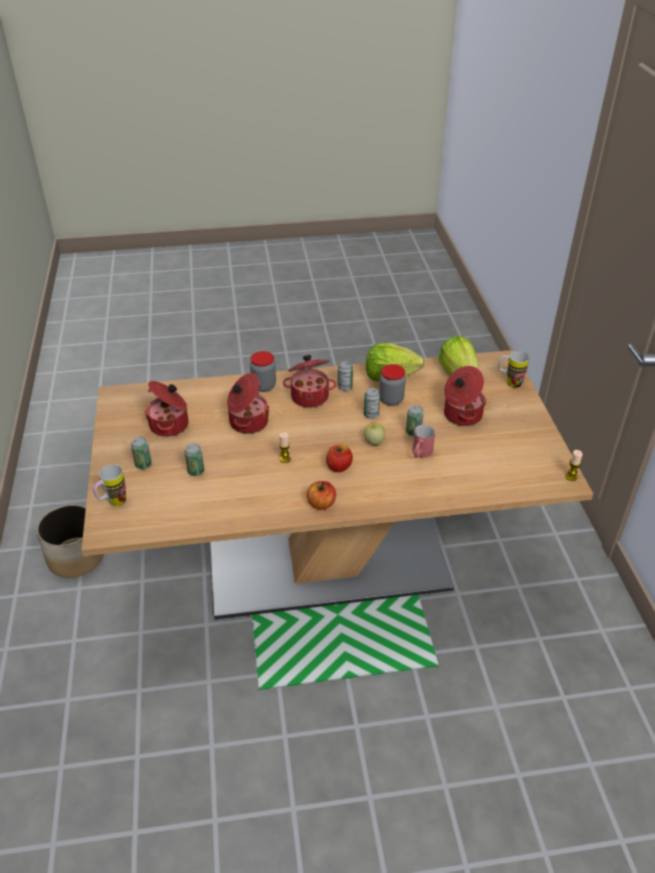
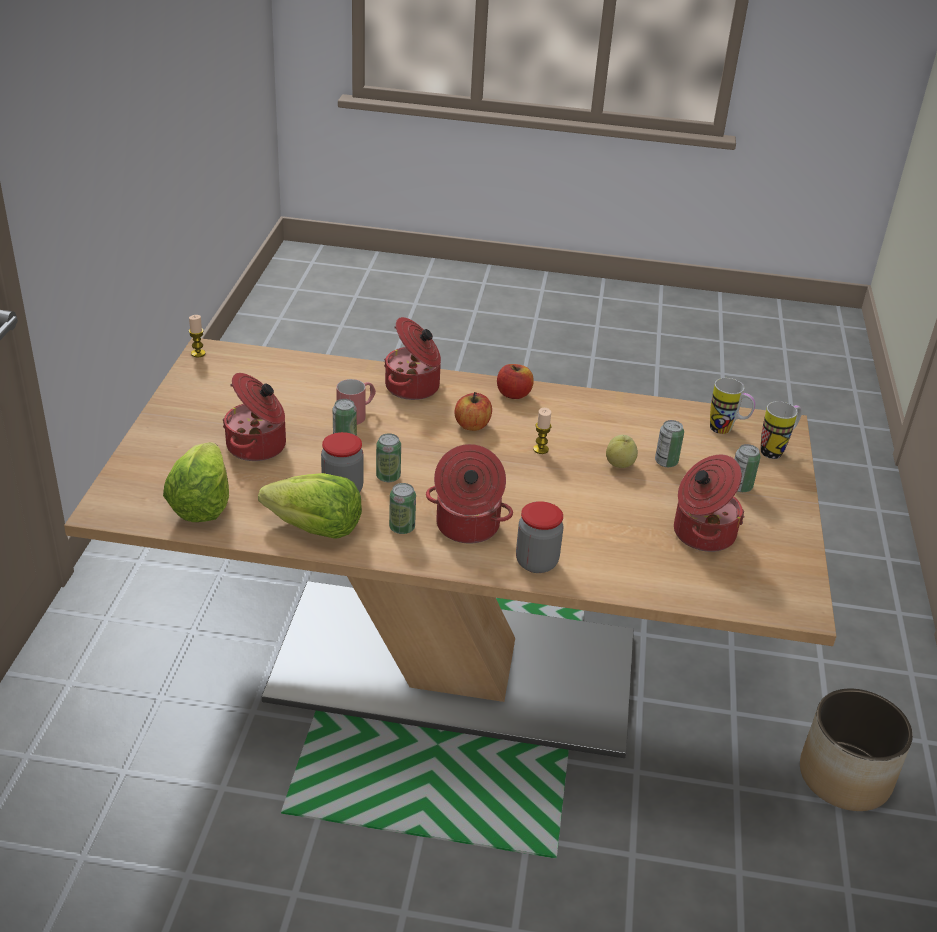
camera: 165 degrees left, 5 degrees down
(247, 422) = (580, 510): cooking pot -> cooking pot (414, 387)
(374, 441) = (407, 442): apple -> apple (620, 464)
(509, 382) = (139, 472): mug -> mug (727, 430)

